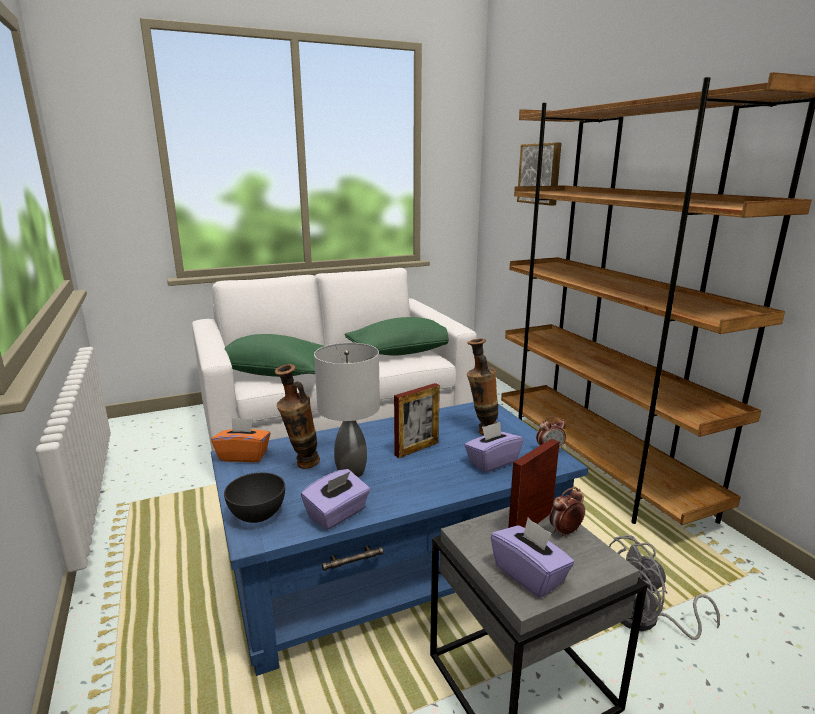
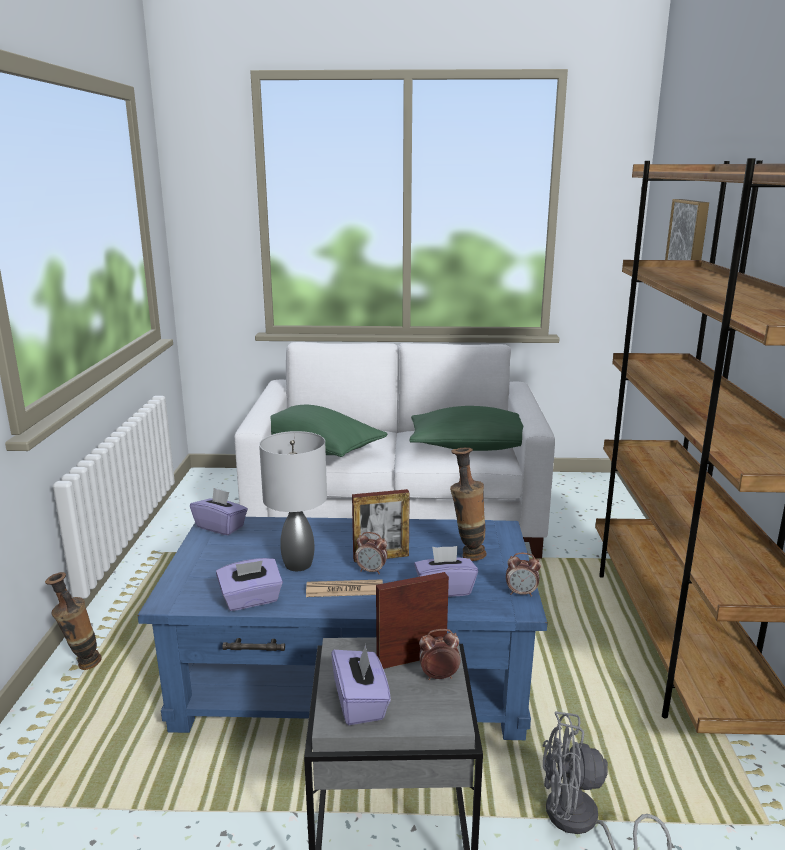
camera: 25 degrees right, 0 degrees up
(244, 455) = (220, 526): orange tissue box -> purple tissue box
(257, 514) = (187, 582): grey bowl -> none
(301, 466) = (259, 548): vase -> vase (81, 665)
(413, 483) = (344, 589): none -> newspaper
(420, 461) = (371, 571): none -> alarm clock

